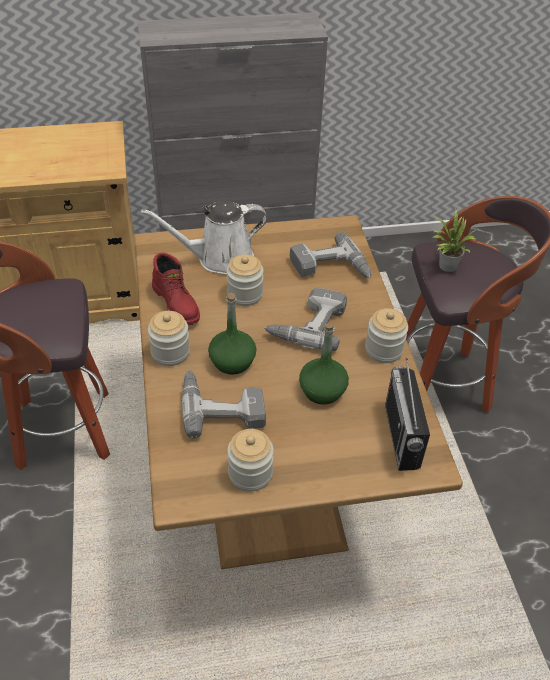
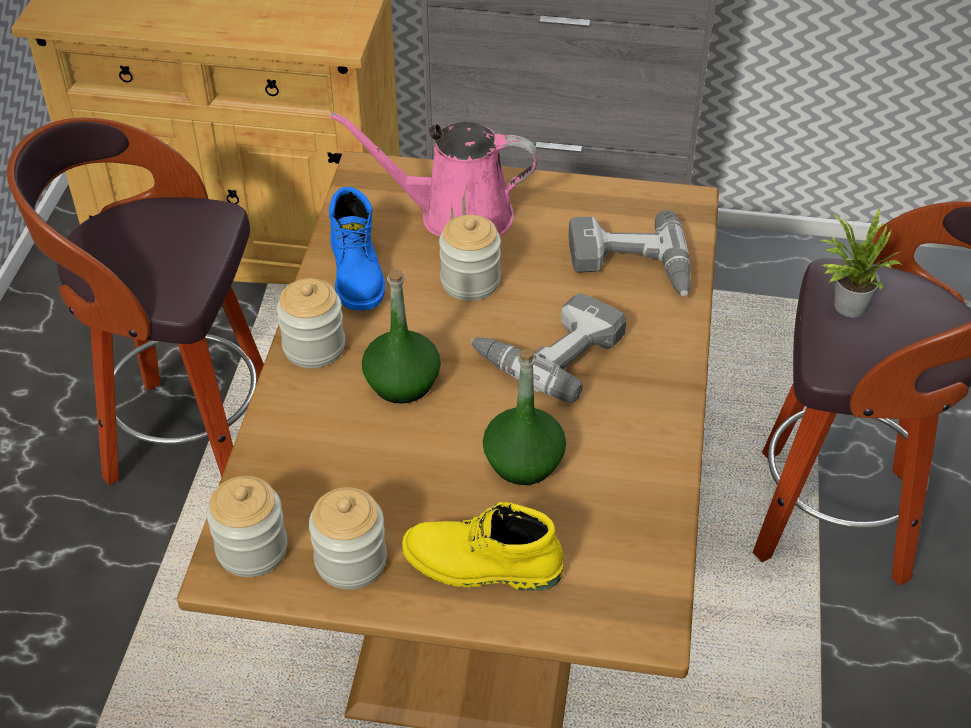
camera: 20 degrees right, 0 degrees up
(177, 303) = (358, 273): red boot -> blue boot
(219, 258) = (456, 215): white watering can -> pink watering can
(222, 406) = (355, 447): power drill -> none
(326, 456) = (481, 566): none -> yellow boot
(383, 350) = (656, 420): jar -> jar (252, 549)
(401, 436) = (619, 566): radio -> none

